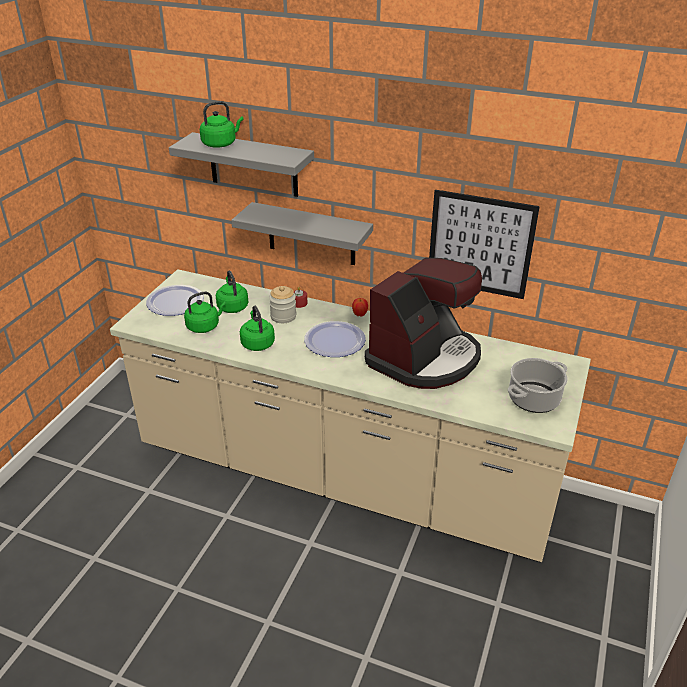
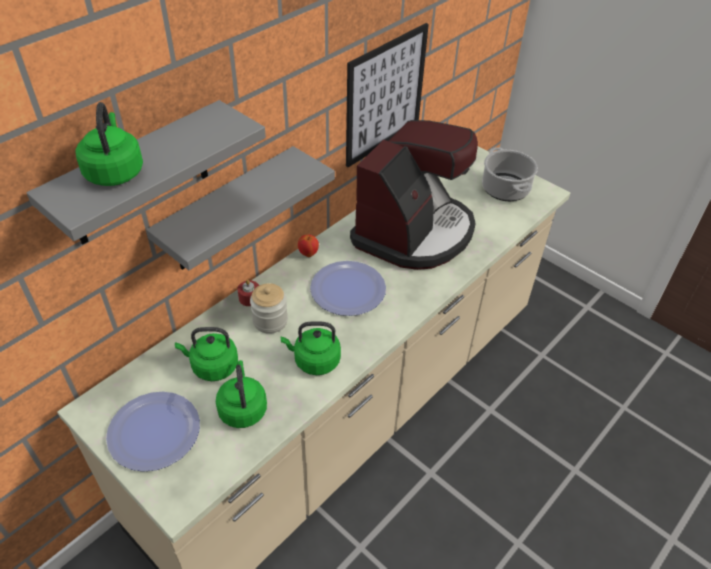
camera: 70 degrees left, 10 degrees up
(425, 358) = (414, 232): coffee machine -> coffee machine turned 60 degrees clockwise

